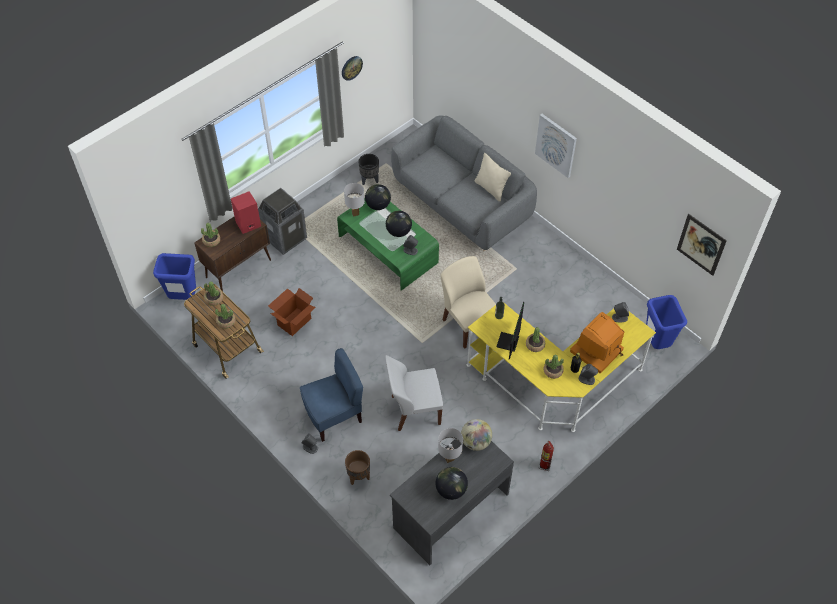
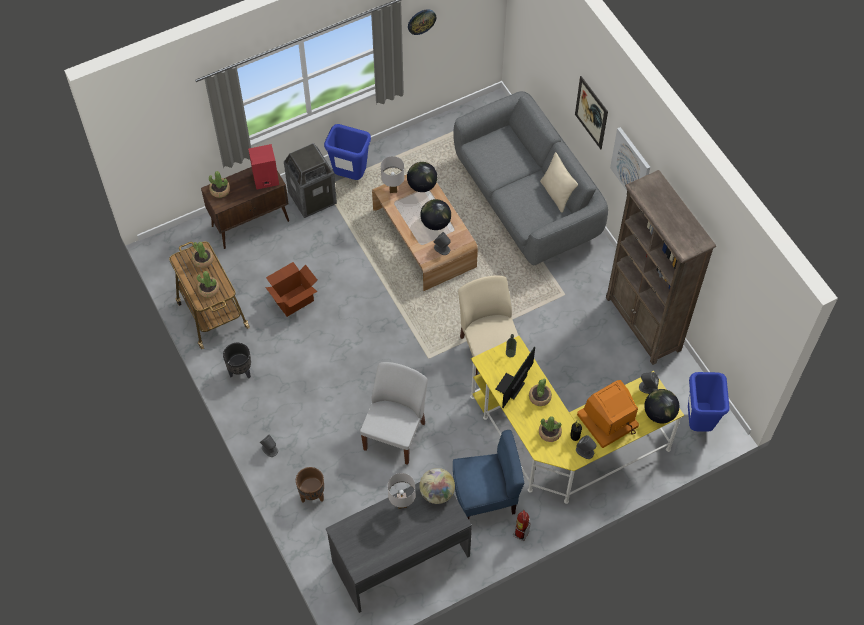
camera: 15 degrees right, 5 degrees up
(183, 297) = (181, 244): blue trash can -> blue trash can (350, 176)
(334, 415) = (305, 419): blue chair -> blue chair (485, 497)
(369, 180) = (428, 148): black planter -> black planter (240, 371)
(388, 249) = (424, 238): green coffee table -> brown coffee table
(414, 410) = (395, 434): white chair -> white chair turned 105 degrees clockwise
(451, 490) = (393, 540): globe -> globe (659, 413)
(586, 277) = (643, 324): none -> brown bookcase
(701, 244) = (756, 328): picture -> picture (591, 112)

